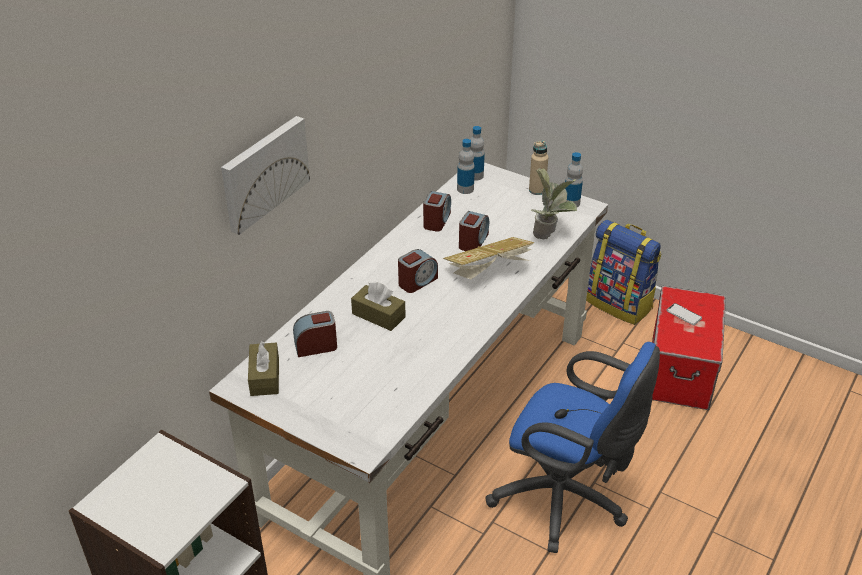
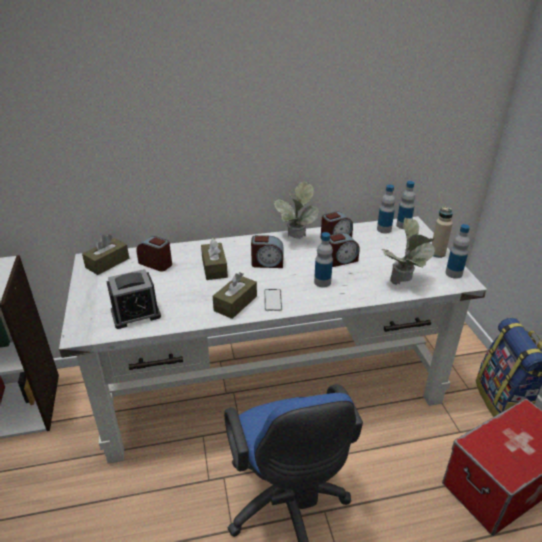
camera: 45 degrees right, 5 degrees down
(263, 172) = (149, 112): picture -> none
(382, 400) = (135, 314): none -> alarm clock
(406, 244) = (295, 240): none -> potted plant
(450, 335) = (235, 303): none -> brown tissue box
(489, 271) = (322, 282): book -> bottle
(684, 315) = (519, 432): phone -> phone (272, 300)

